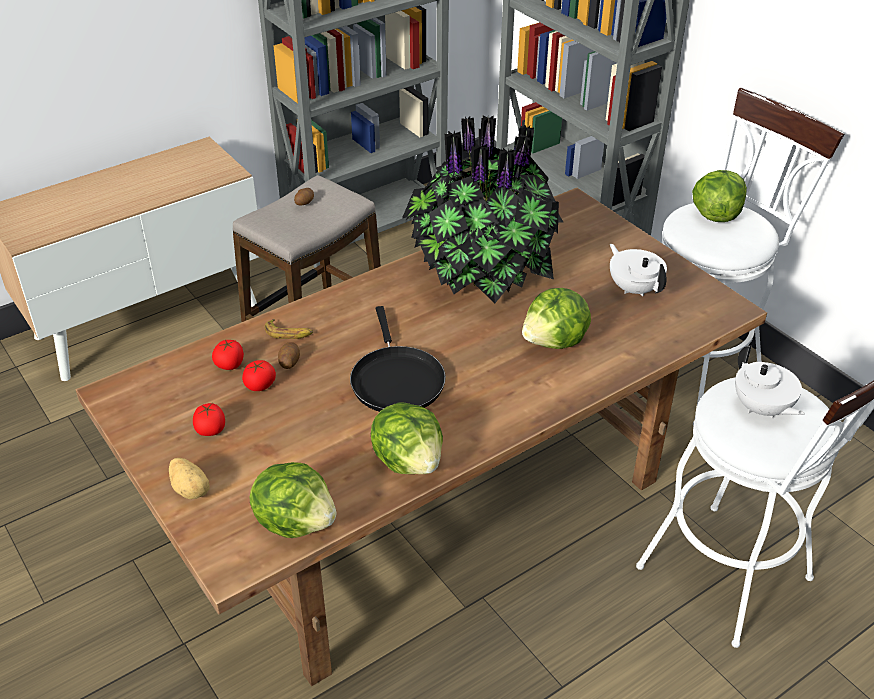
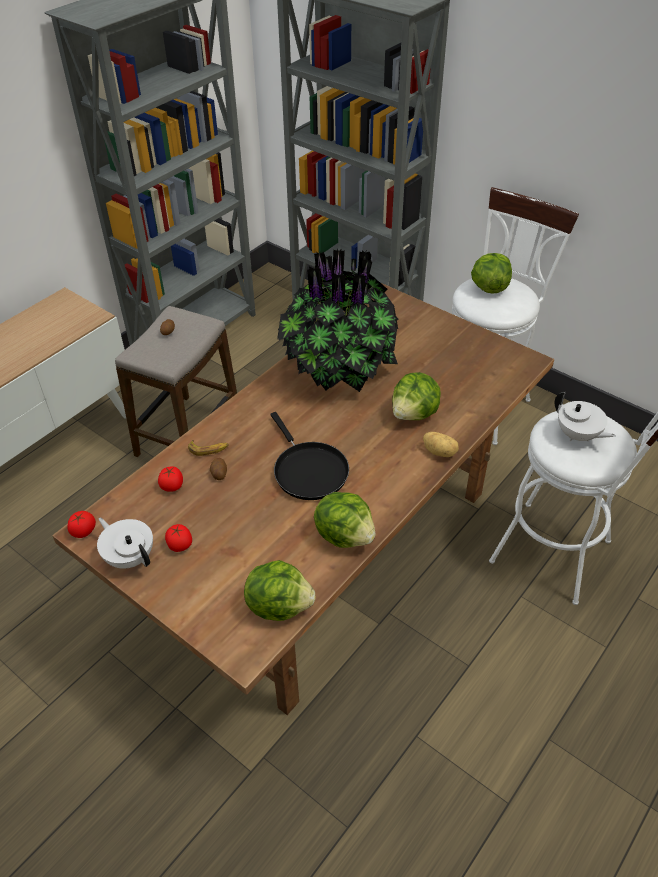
camera: 15 degrees left, 5 degrees up
(191, 489) = (185, 598): potato -> potato (440, 451)
(260, 385) = (204, 498): tomato -> tomato (83, 531)
(634, 288) = (454, 358): white teapot -> white teapot (130, 557)

